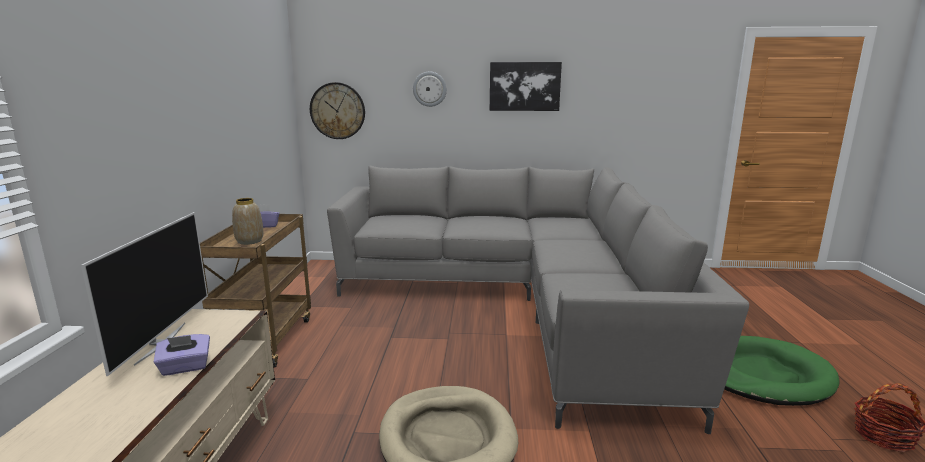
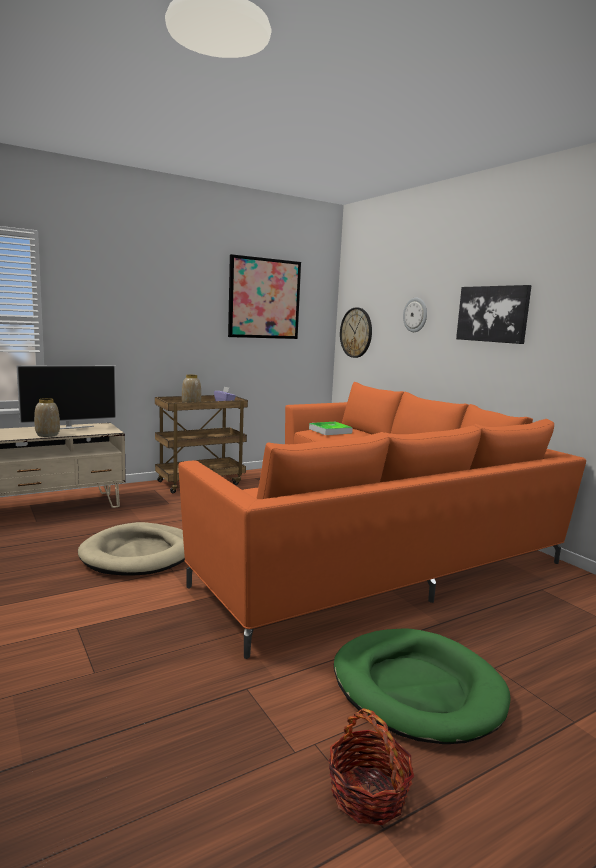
camera: 55 degrees right, 5 degrees down
(185, 367) = (48, 435): purple tissue box -> vase
(250, 78) = (264, 298): none -> picture
(393, 223) = (330, 431): none -> tray
(522, 304) = (379, 539): grey sofa -> orange sofa

